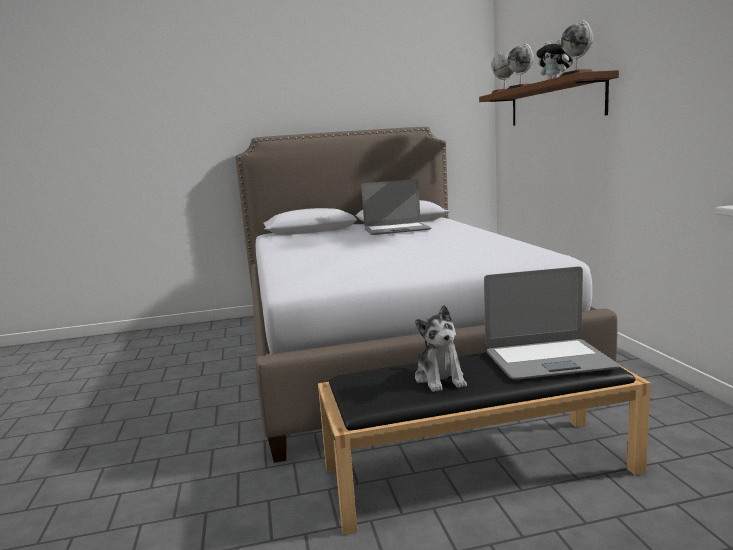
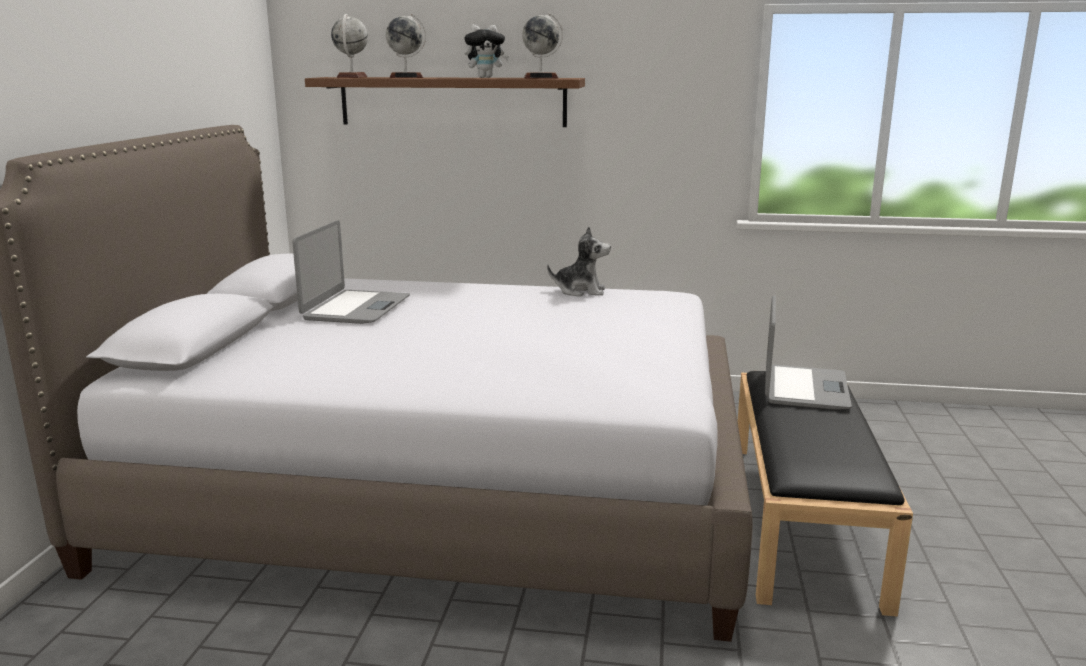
camera: 70 degrees left, 5 degrees up
(440, 379) = (825, 435): plush toy -> plush toy (580, 291)

